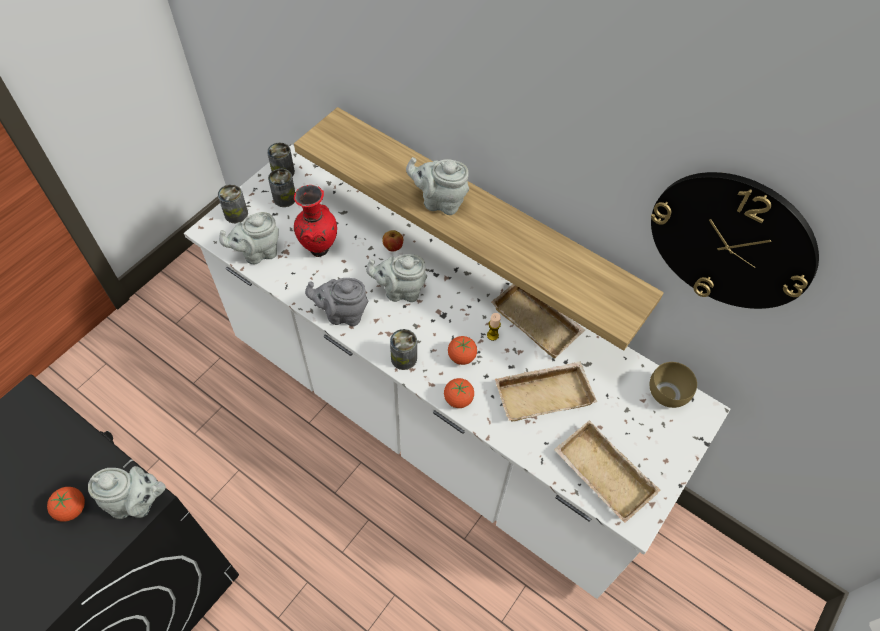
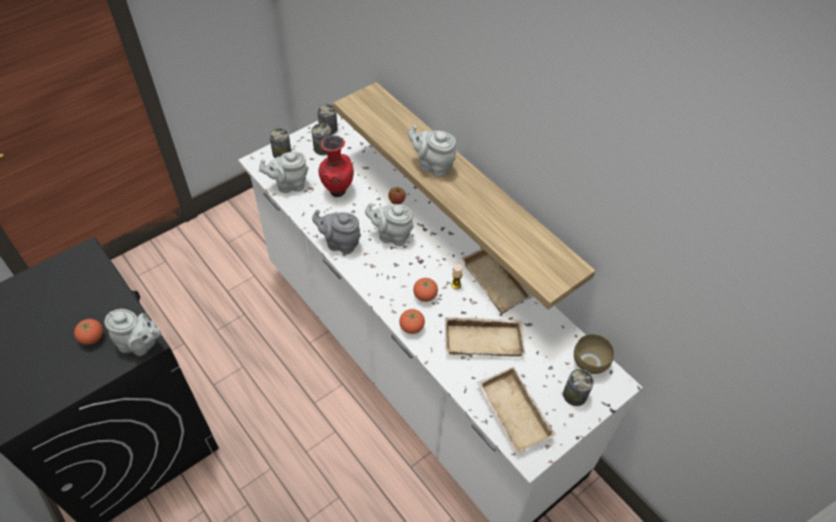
camera: 15 degrees right, 5 degrees down
(404, 358) = (378, 287): can -> can (574, 395)
(731, 241) = (642, 228): wall clock -> none

